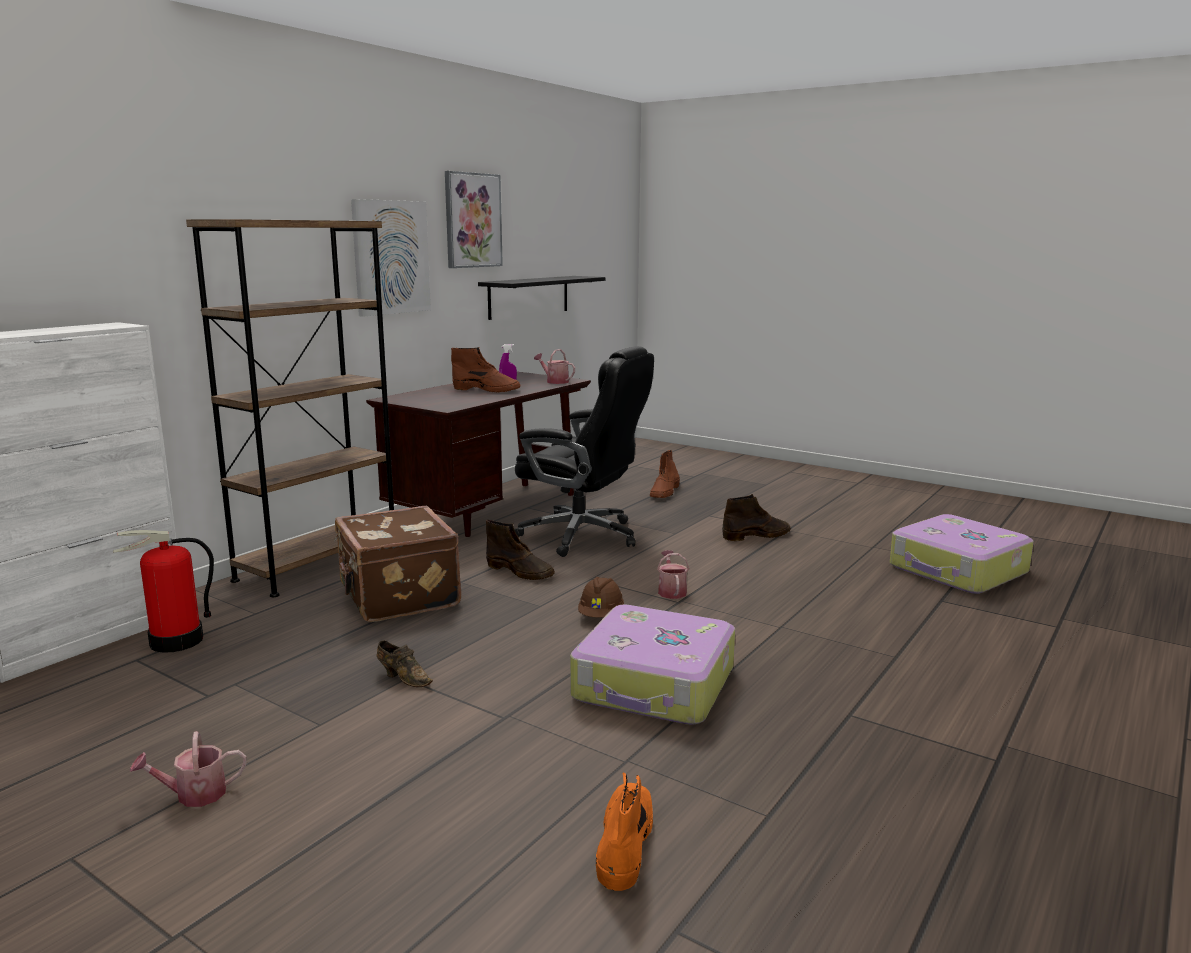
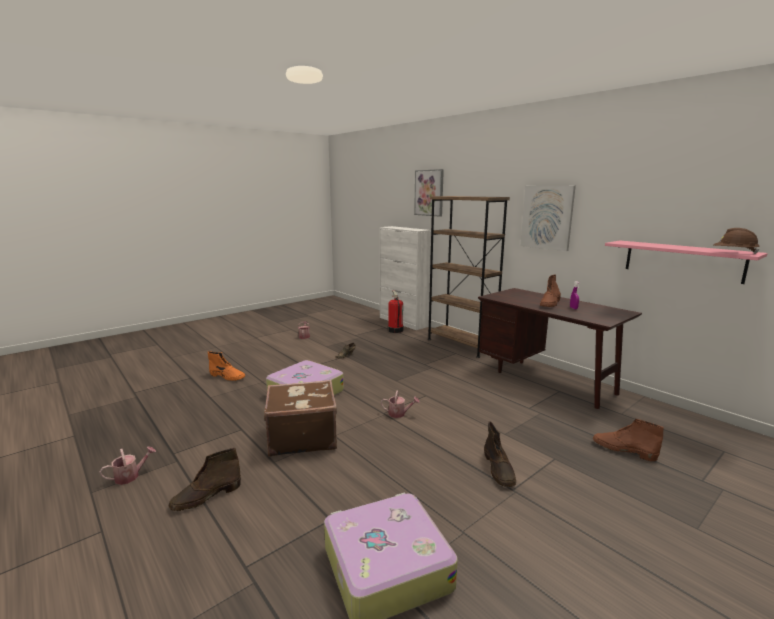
camera: 105 degrees right, 0 degrees up
(397, 597) = (419, 356): brown suitcase -> brown suitcase (302, 436)
(472, 220) = (621, 197): picture -> picture (429, 193)
(520, 572) = (441, 380): brown boot -> brown boot (206, 497)
(529, 296) = (682, 261): black shelf -> pink shelf
(555, 381) = (594, 318): watering can -> watering can (130, 476)
(582, 536) = (499, 401): black office chair -> none
(601, 615) = (378, 392): brown hard hat -> brown hard hat (734, 253)

